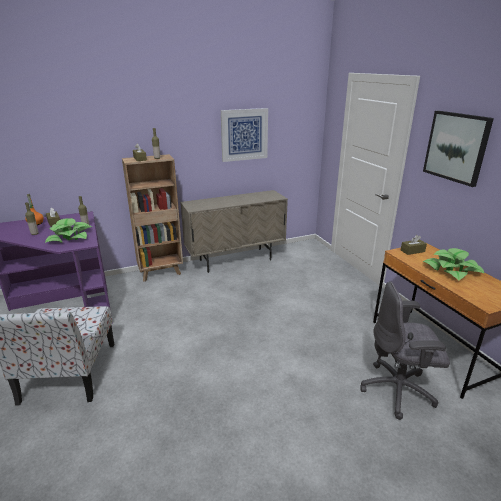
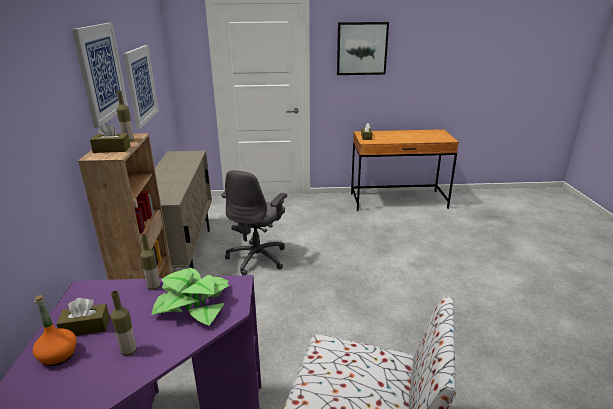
camera: 70 degrees left, 0 degrees up
(180, 118) = (101, 72): none -> picture
(398, 390) = (437, 225): grey office chair -> grey office chair (258, 258)
(451, 270) = (402, 135): potted plant -> none

